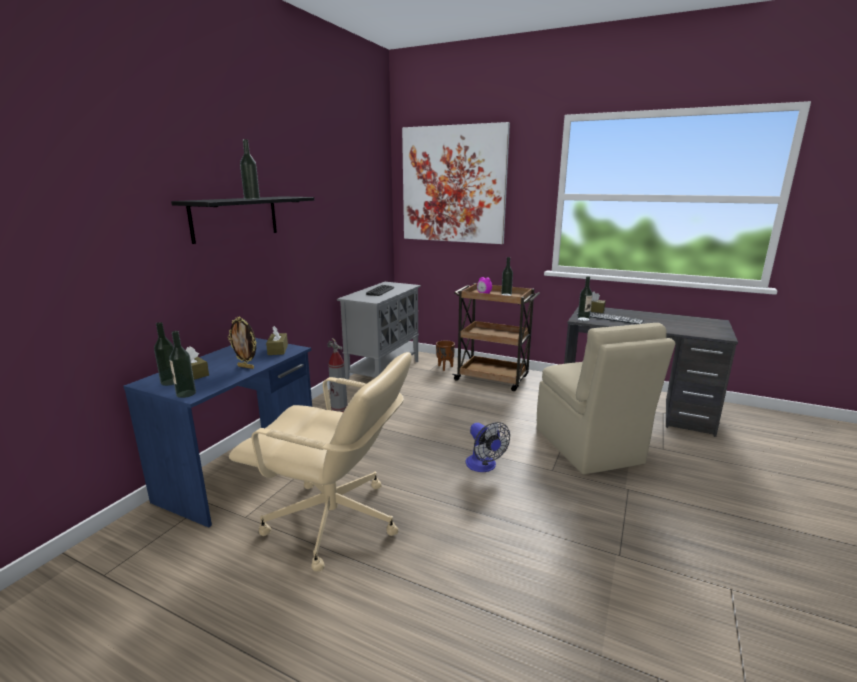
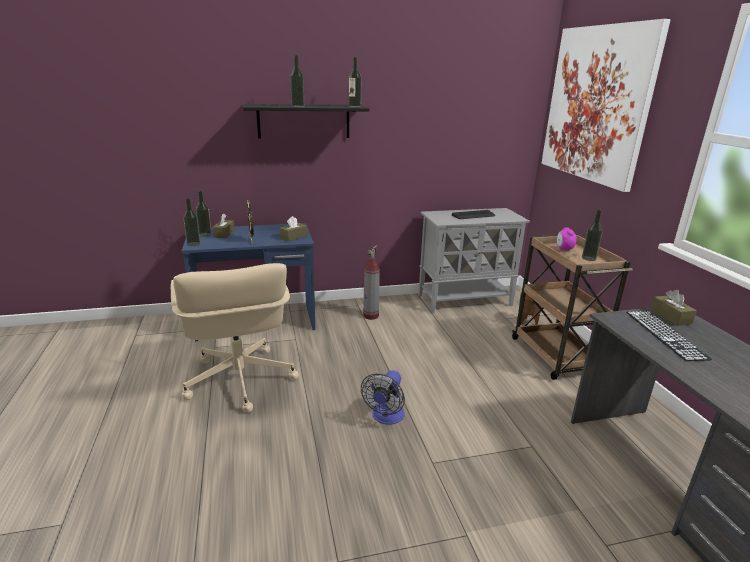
camera: 50 degrees right, 5 degrees up
(583, 319) = (620, 320): bottle -> bottle (354, 106)
(589, 447) = (514, 475): beige chair -> none

